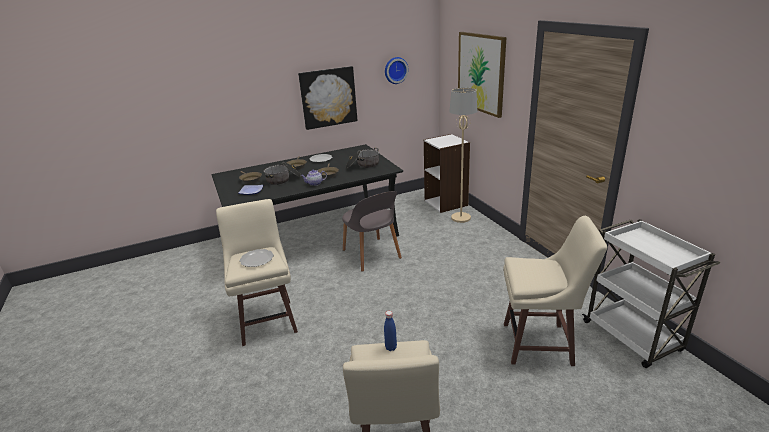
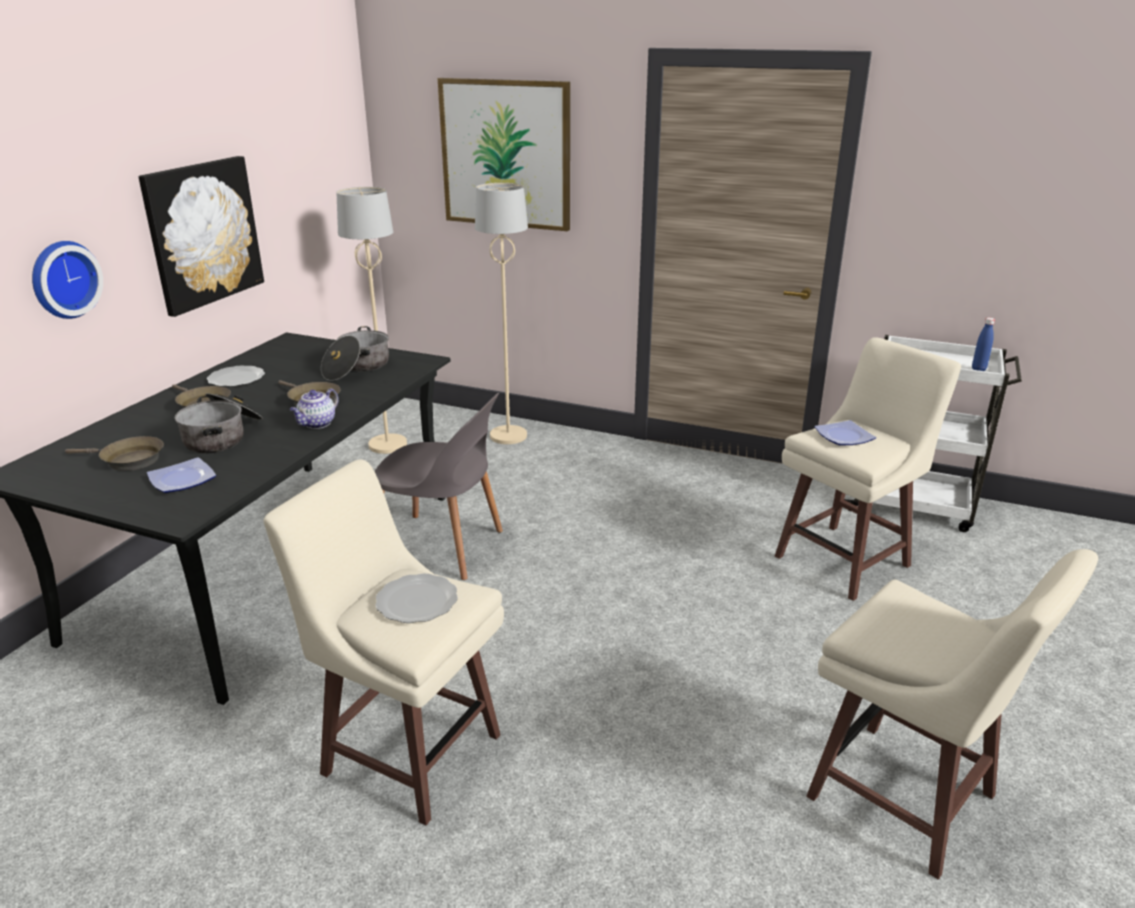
camera: 45 degrees left, 0 degrees up
(391, 347) = (884, 610): blue bottle -> blue bottle (978, 369)
(395, 70) = (310, 163): wall clock -> wall clock (62, 279)
(407, 205) = (387, 445): none -> beige floor lamp
(446, 203) = (451, 420): white bookcase -> none
(532, 268) = (845, 437): none -> plate

